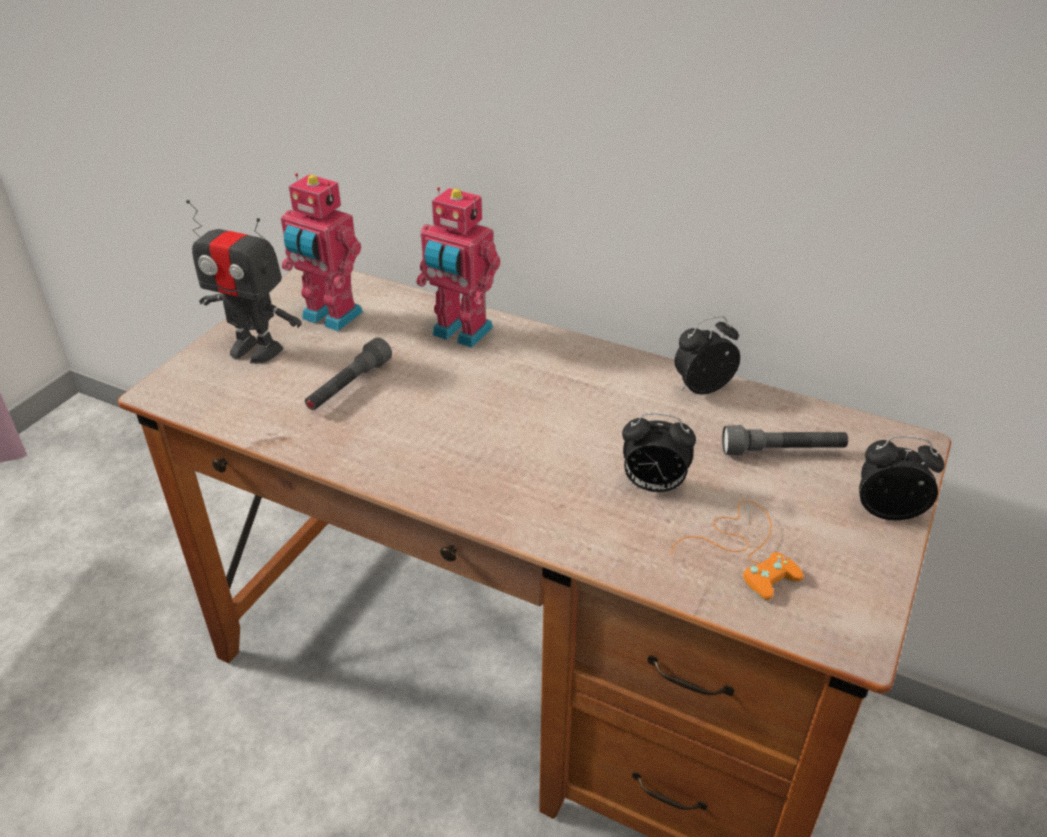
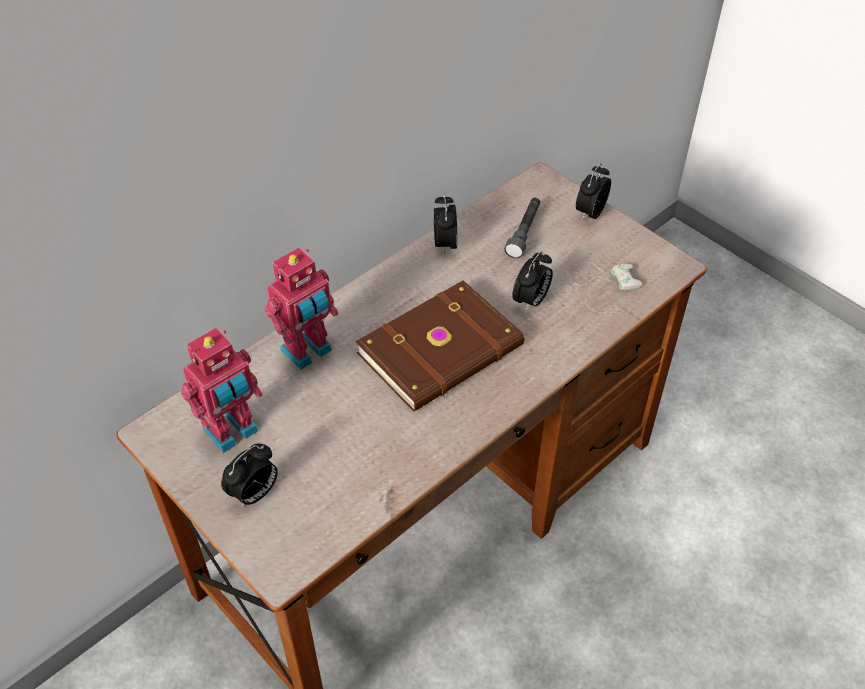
camera: 70 degrees left, 10 degrees up
(255, 349) = (254, 494): toy robot -> alarm clock
(349, 386) = (344, 437): grey flashlight -> none
(514, 428) = (442, 351): none -> brown book
(745, 549) = (599, 281): orange game controller -> white game controller

